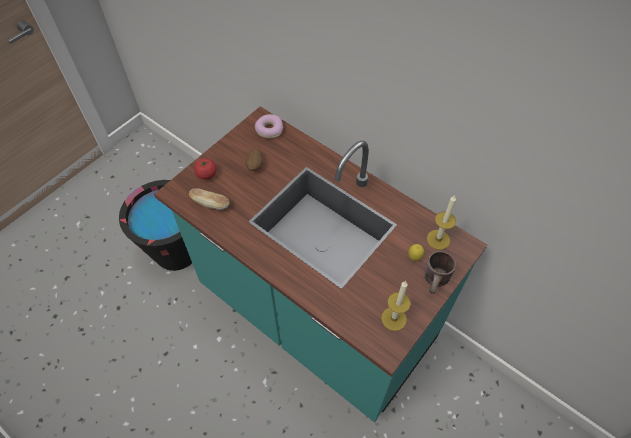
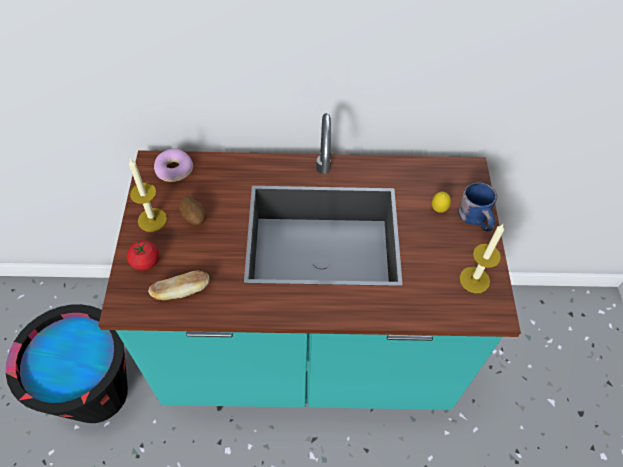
camera: 40 degrees left, 0 degrees up
(437, 281) = (477, 218): brown mug -> blue mug
(438, 239) = (442, 179): candle -> candle (152, 219)

